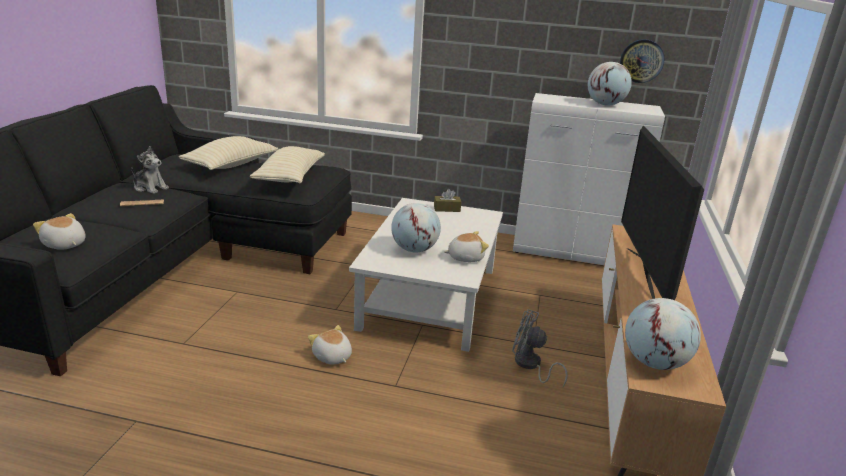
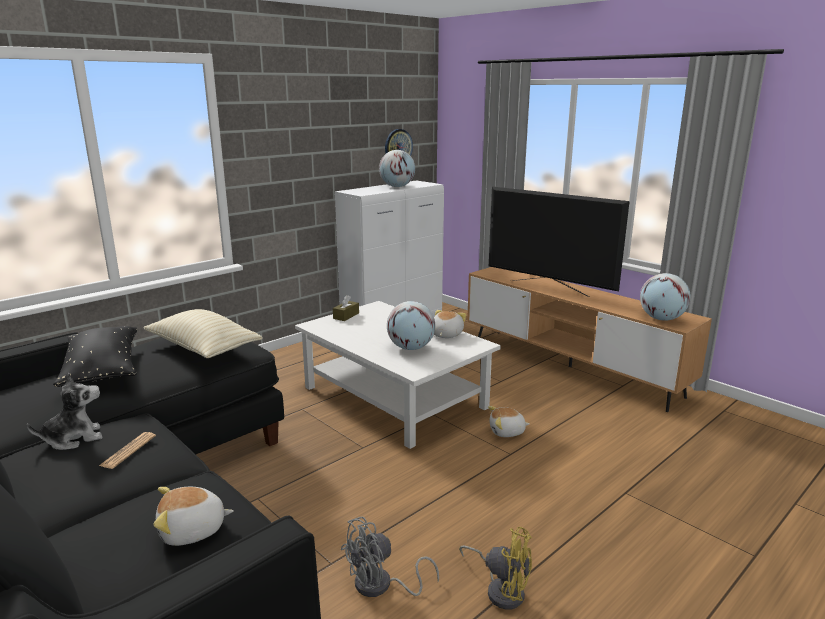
camera: 55 degrees left, 5 degrees down
(191, 430) = (501, 589): none -> yellow fan
(231, 165) = (102, 371): beige pillow -> black pillow
(332, 357) = (443, 472): plush toy -> plush toy (507, 432)
(530, 365) = (526, 391): grey fan -> grey fan (381, 586)

